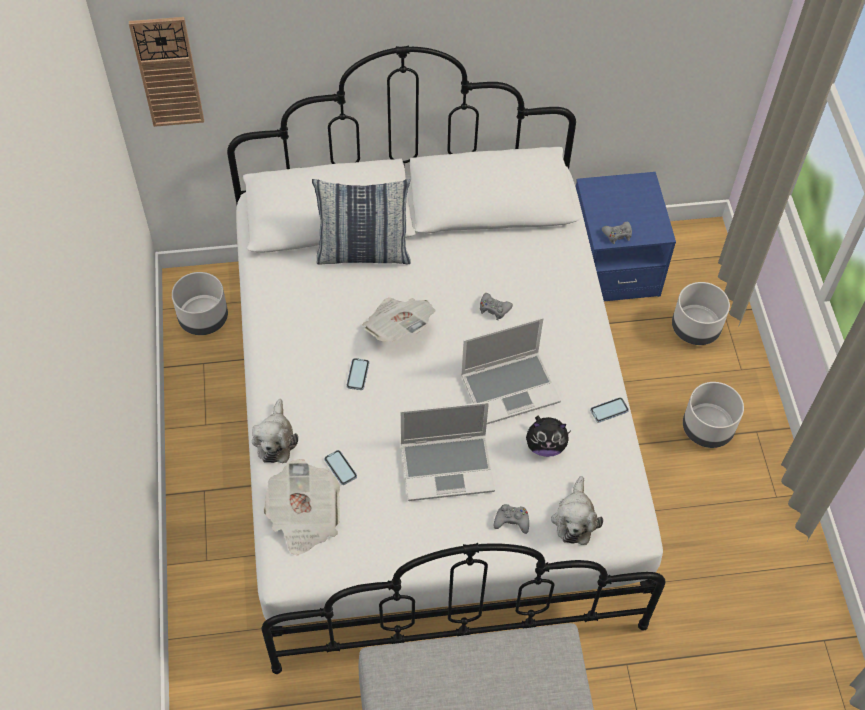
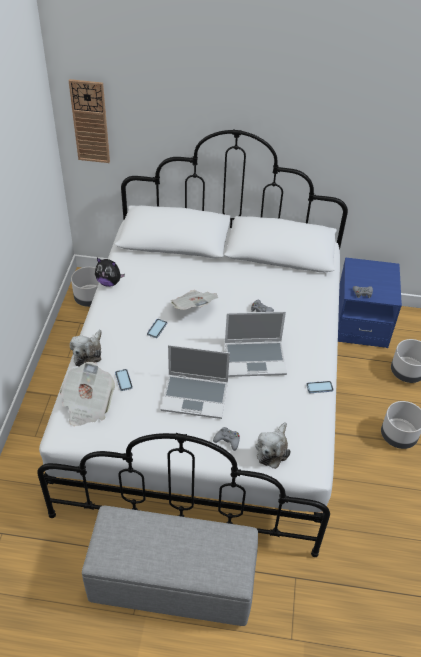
camera: 15 degrees right, 10 degrees down
(363, 252) = (188, 262): pillow -> none
(545, 446) = (267, 399): plush toy -> plush toy (109, 282)

